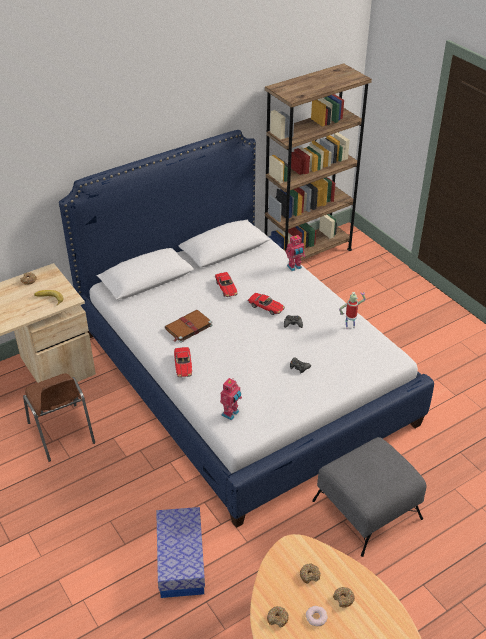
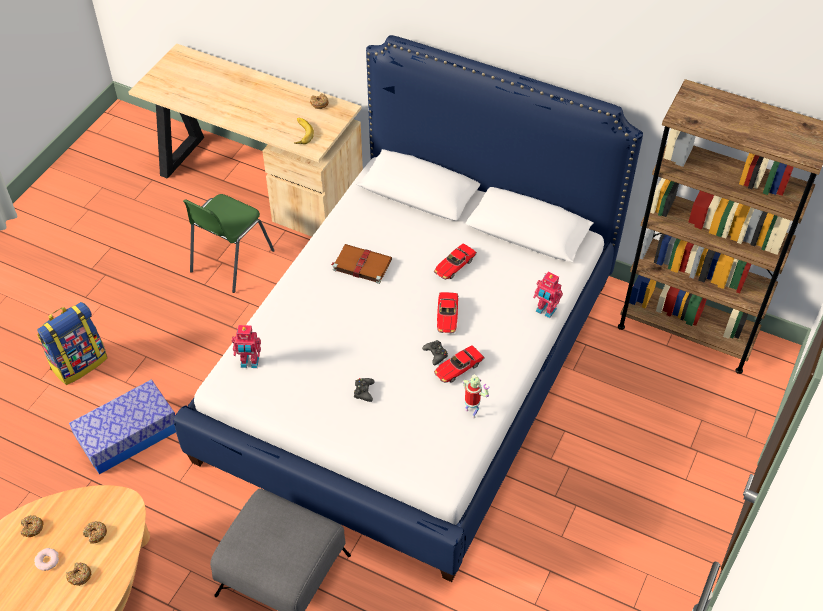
camera: 60 degrees right, 10 degrees up
(61, 433) = (230, 261): brown chair -> green chair
(78, 570) = (79, 363): none -> backpack
(183, 366) = (298, 290): toy car -> toy car (458, 368)

